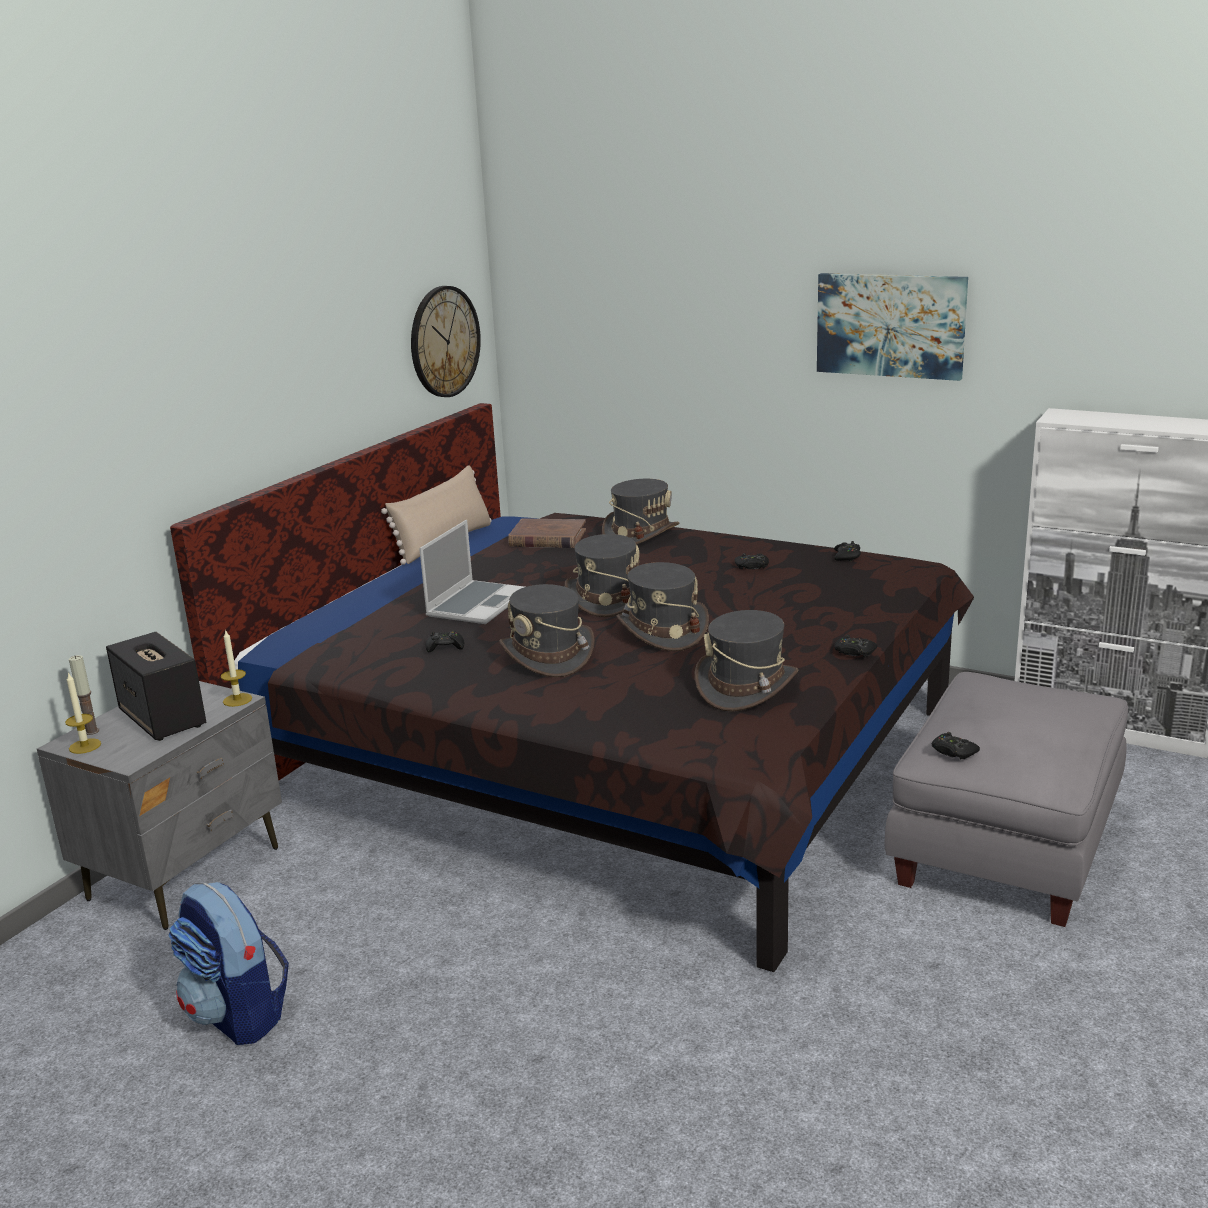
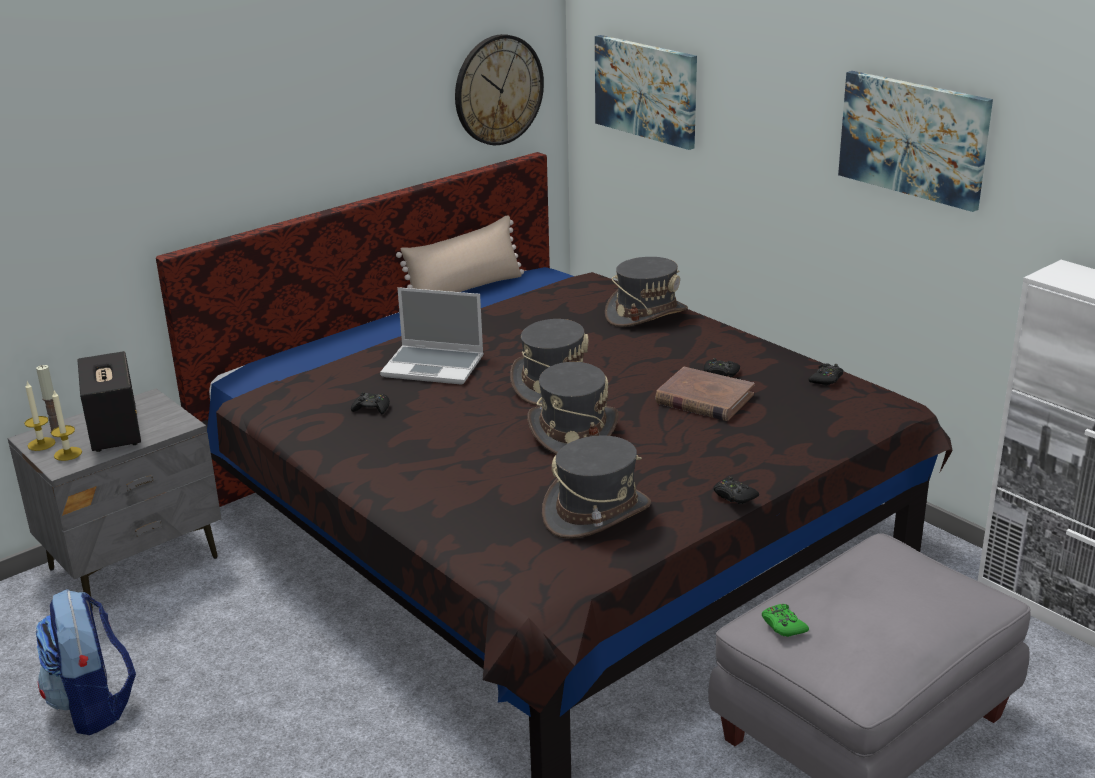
camera: 20 degrees right, 5 degrees up
(237, 700) = (182, 424): candle -> candle (68, 454)
(477, 604) = (434, 366): laptop -> laptop turned 60 degrees clockwise
(547, 538) = (556, 302): brown book -> brown book (704, 399)
(548, 656) = (450, 437): grey hat -> none
(592, 327) = (646, 90): none -> picture
(953, 751) = (783, 625): black game controller -> green game controller

